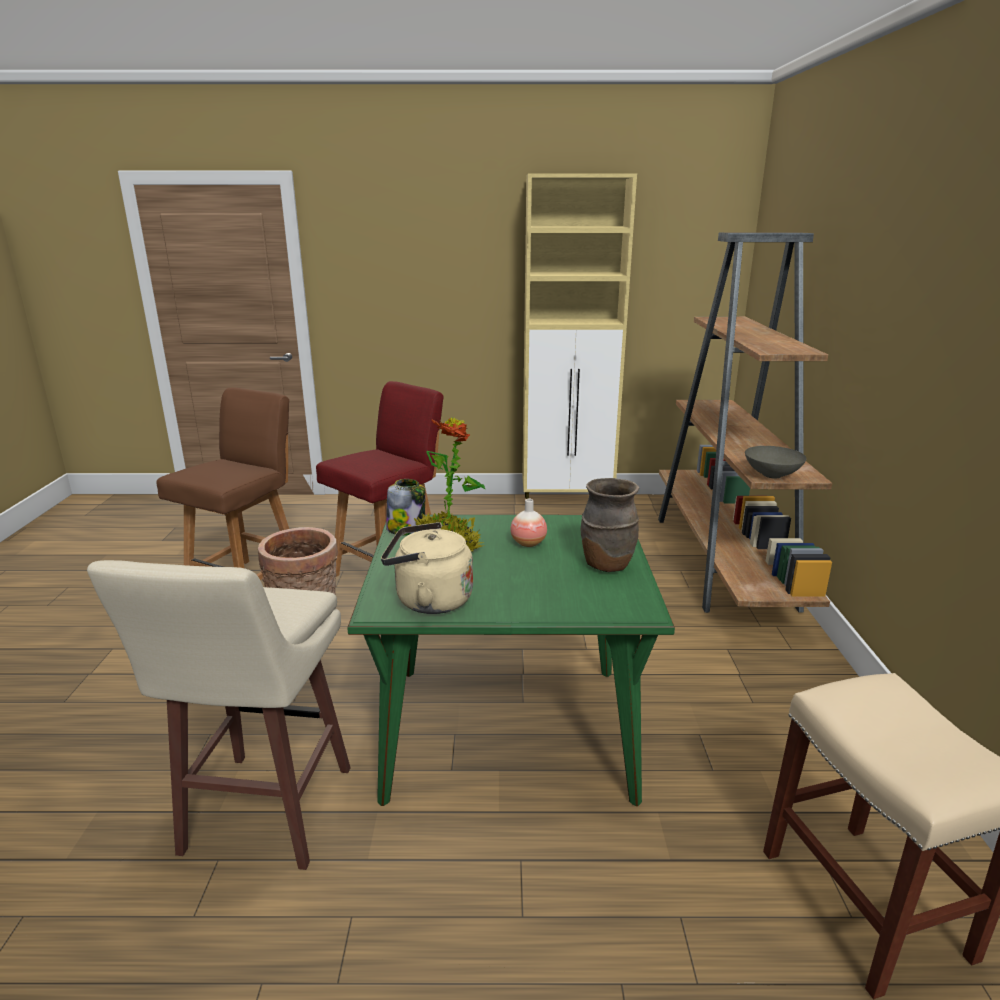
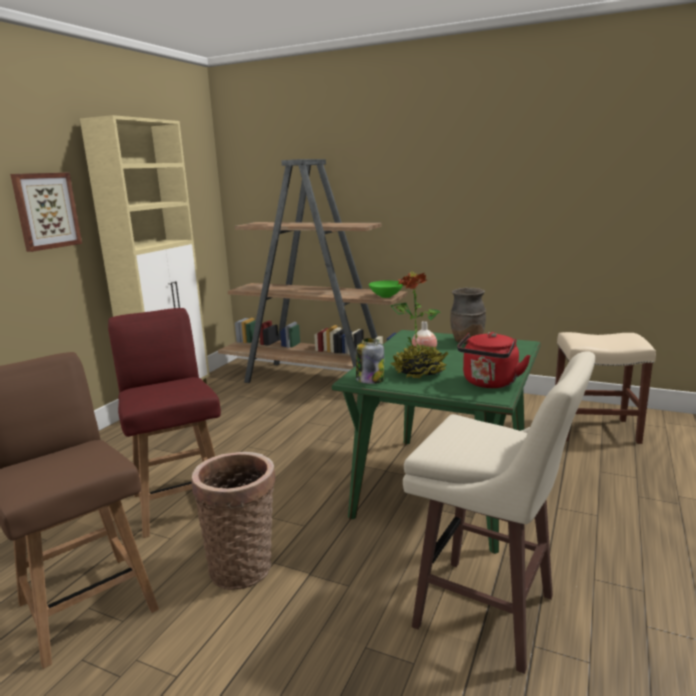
camera: 65 degrees left, 5 degrees down
(429, 600) = (489, 383): beige kettle -> red kettle
(470, 270) = (46, 211): none -> picture
(772, 475) = (386, 296): grey bowl -> green bowl

